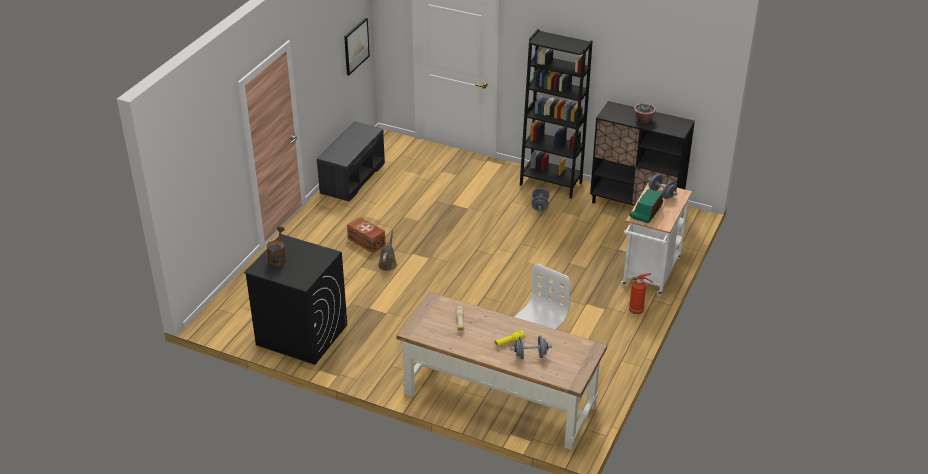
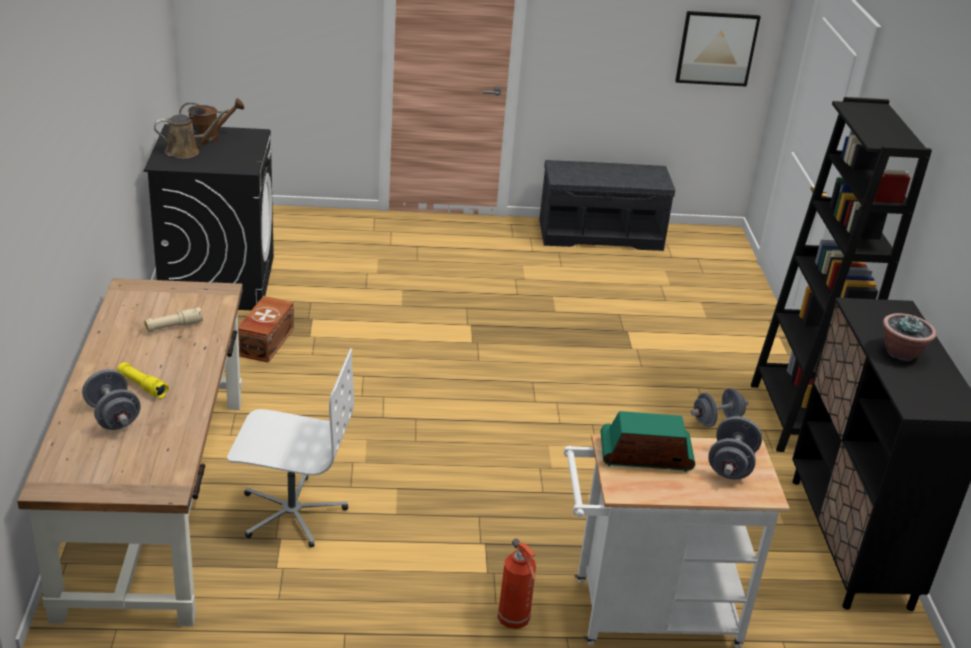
camera: 60 degrees right, 5 degrees down
(366, 242) = (463, 281): brown storage box -> brown storage box (265, 342)
(388, 263) = (429, 310): brown watering can -> brown watering can (186, 151)

